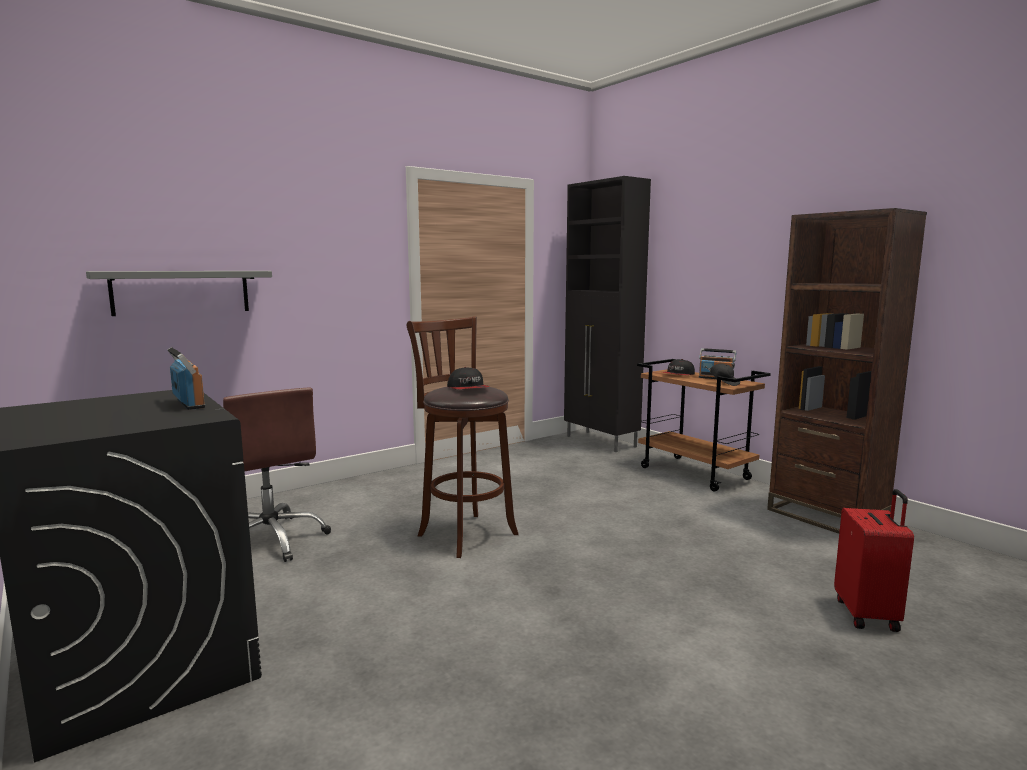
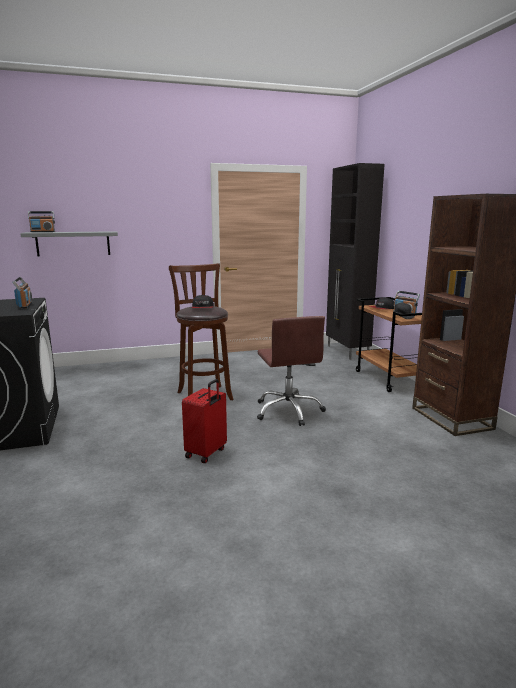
camera: 20 degrees right, 5 degrees up
(125, 270) = (43, 232): none -> radio
(271, 540) = (104, 384): brown office chair -> brown office chair (288, 411)
(868, 614) = (398, 477): red suitcase -> red suitcase (206, 453)

